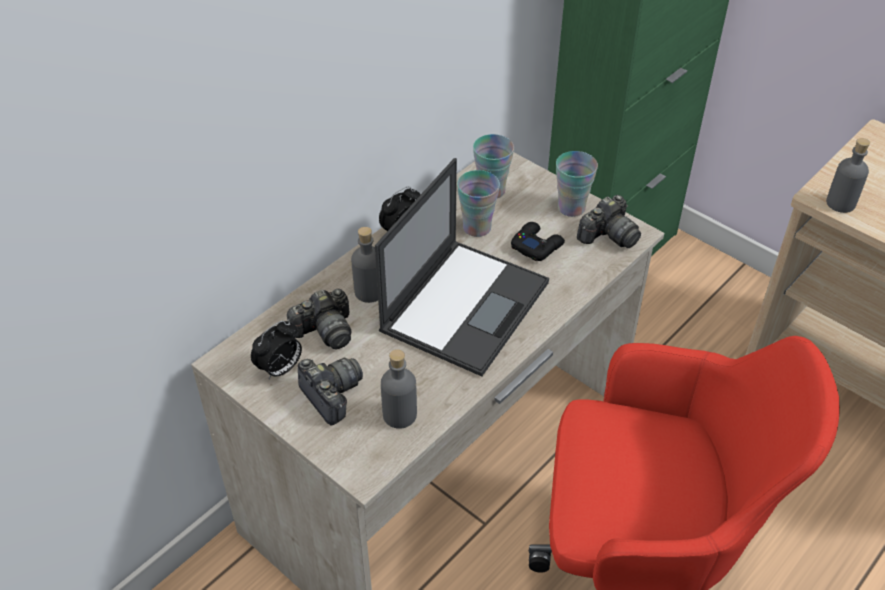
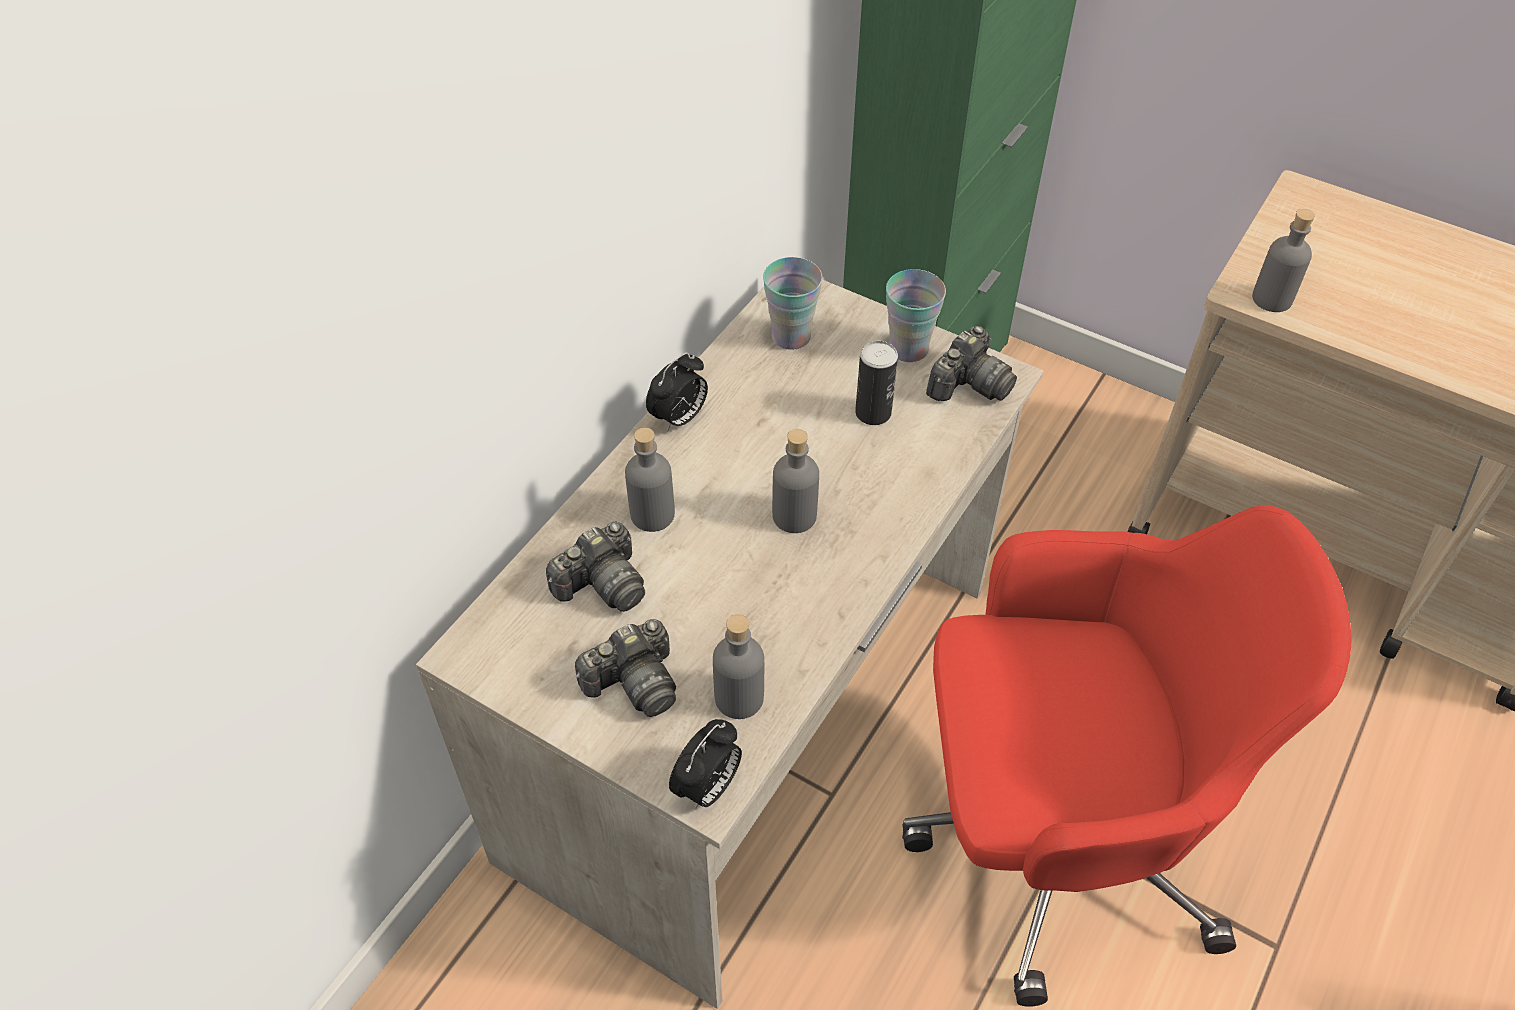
camera: 10 degrees left, 5 degrees up
(280, 369) = (550, 654): alarm clock -> alarm clock (707, 788)
(331, 395) = (634, 683): camera -> camera turned 105 degrees clockwise
(466, 305) = (794, 516): laptop -> grey bottle
(477, 228) = (783, 396): cup -> none
(536, 246) = (873, 412): black game controller -> can

